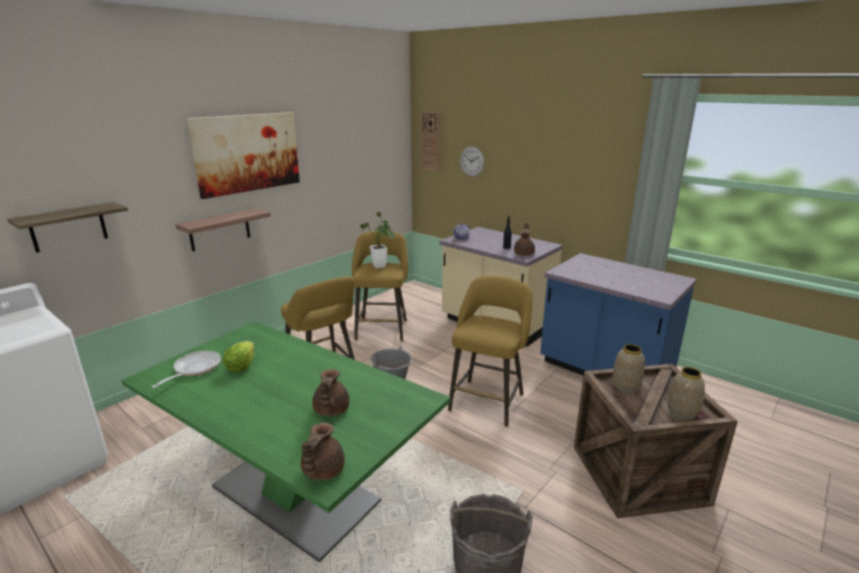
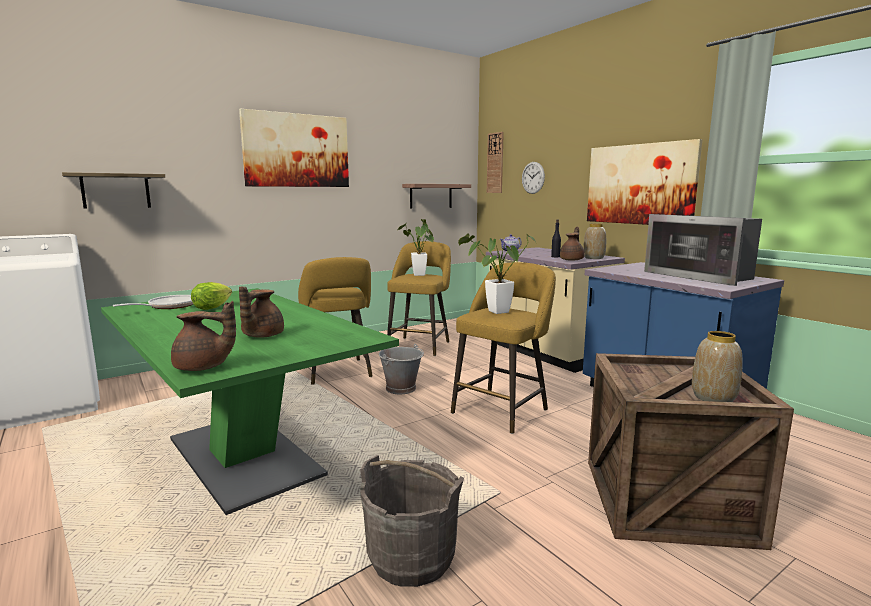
camera: 15 degrees right, 10 degrees down
(219, 229) = (261, 220): shelf -> shelf (431, 196)
(321, 471) = (203, 367): brown teapot -> brown teapot turned 120 degrees counterclockwise
(483, 327) = (494, 312): none -> potted plant
(576, 183) = (639, 184): none -> picture
(625, 386) = (645, 371): vase -> vase (593, 258)
(638, 278) = (701, 276): none -> microwave

